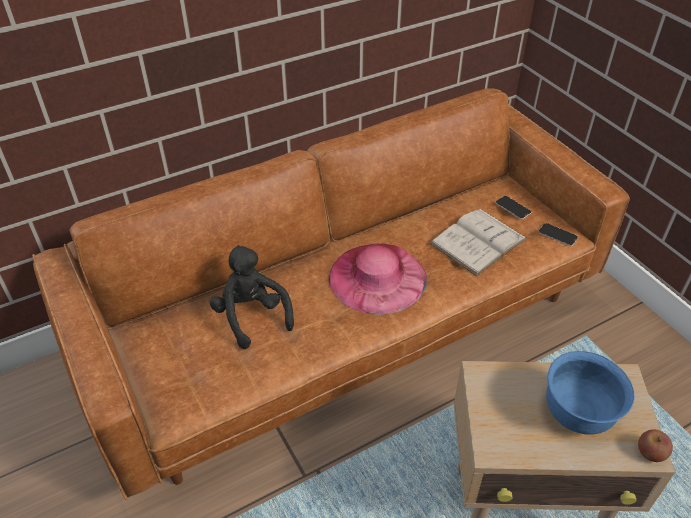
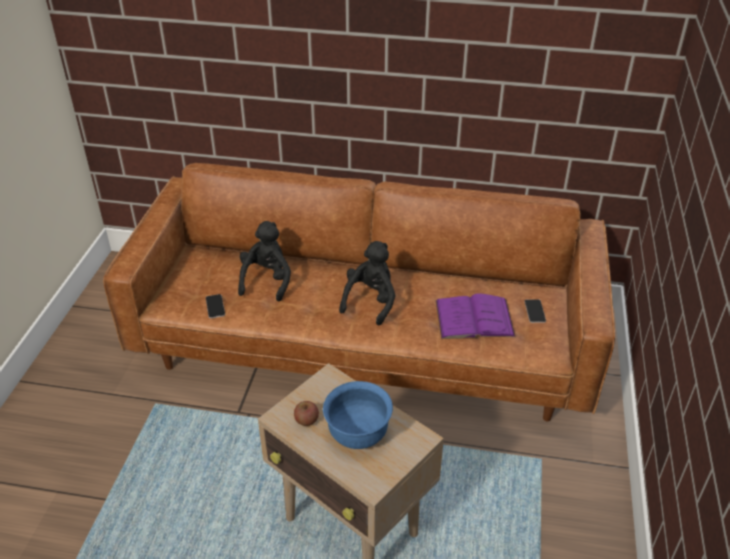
camera: 40 degrees right, 5 degrees down
(377, 277) = (370, 301): pink hat -> black plush toy
(478, 241) = (474, 318): white book -> purple book
(558, 235) = (545, 348): phone -> phone (215, 306)
(650, 452) = (374, 485): apple -> apple (306, 420)

